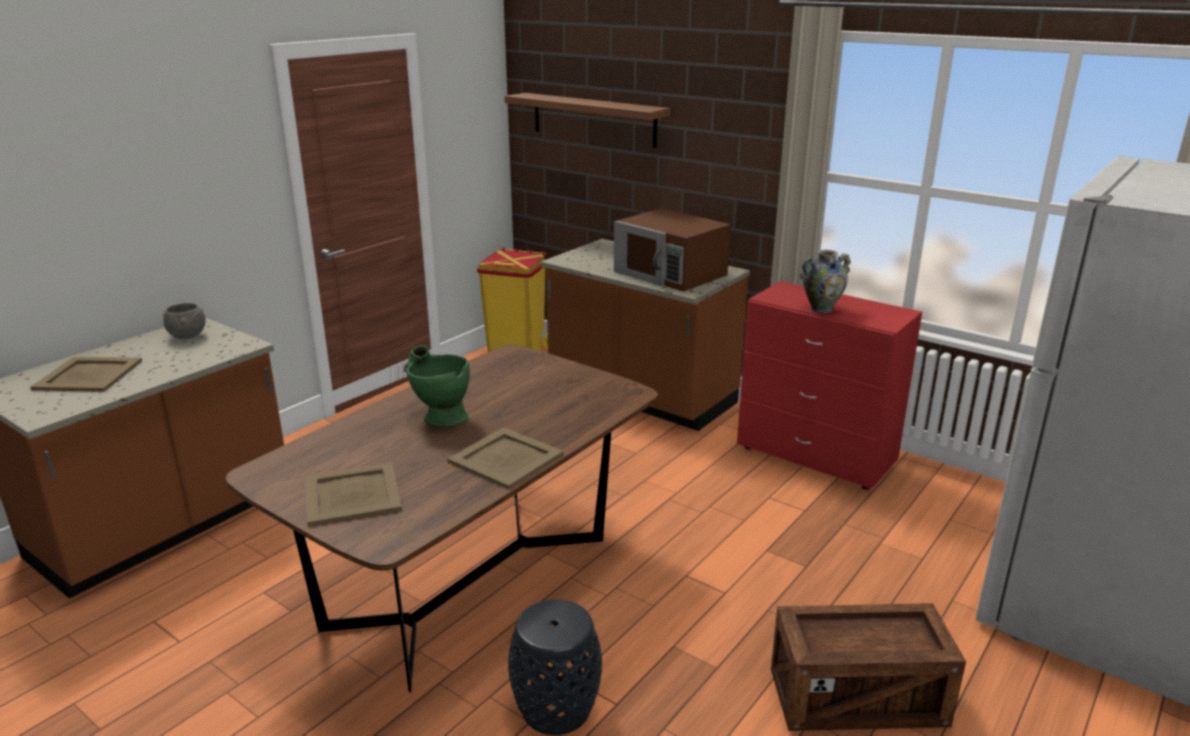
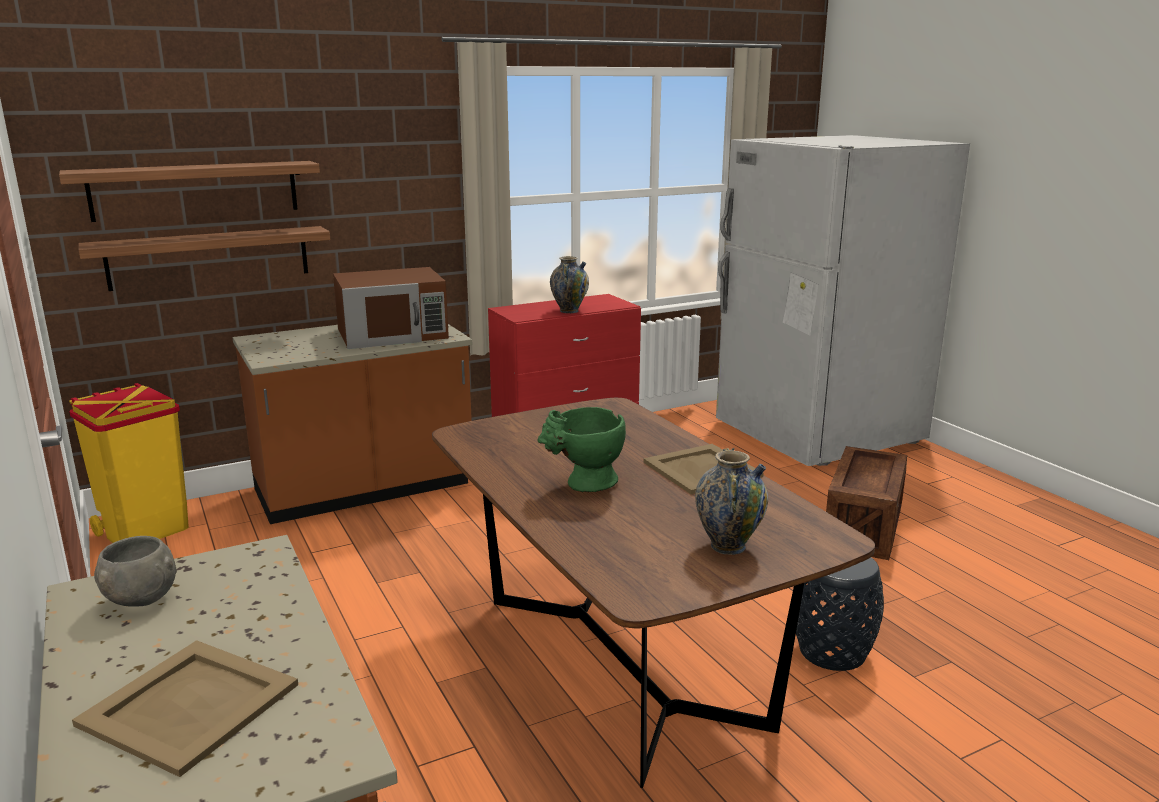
camera: 65 degrees left, 5 degrees down
(353, 494) = (728, 546): beige tray -> vase
(596, 173) = (209, 257): none -> shelf

